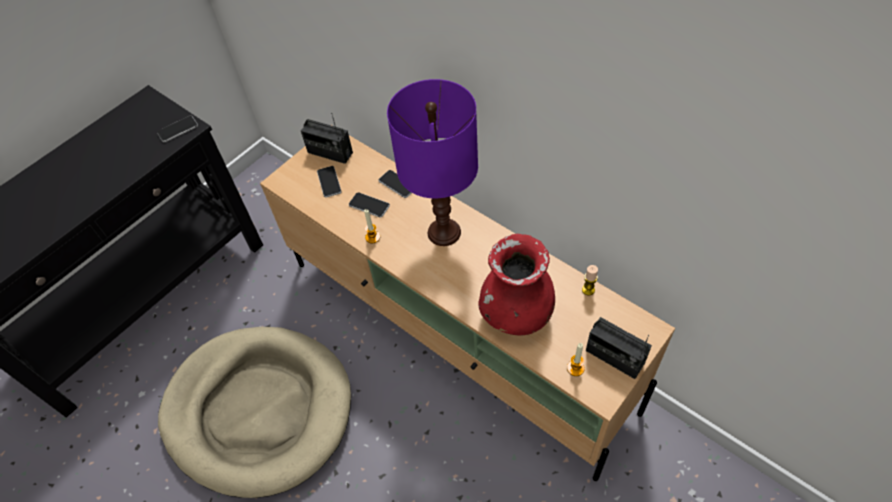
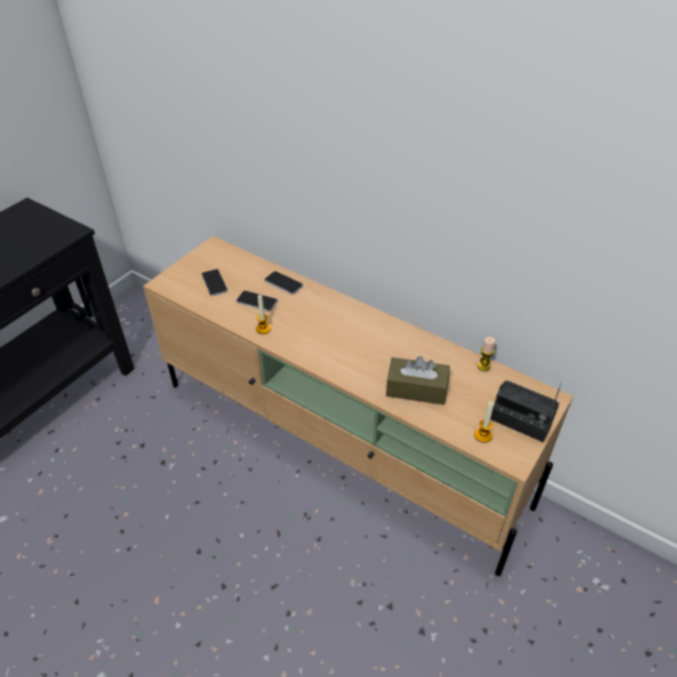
camera: 10 degrees left, 10 degrees down
(178, 129) = (59, 233): phone -> none
(259, 410) = (136, 528): beige dog bed -> none
(330, 153) = (213, 259): radio -> none
(443, 232) = (334, 322): purple table lamp -> none
(516, 313) = (416, 389): red vase -> brown tissue box

